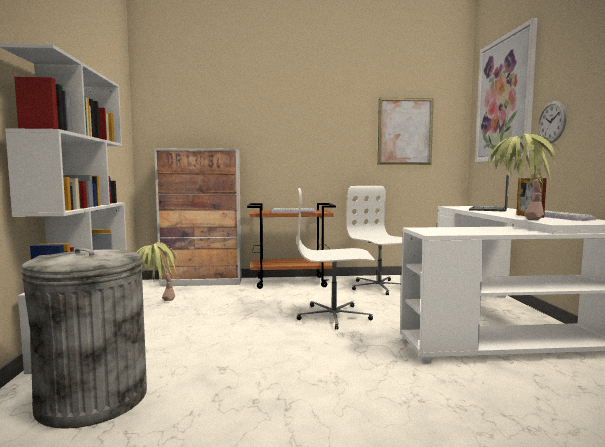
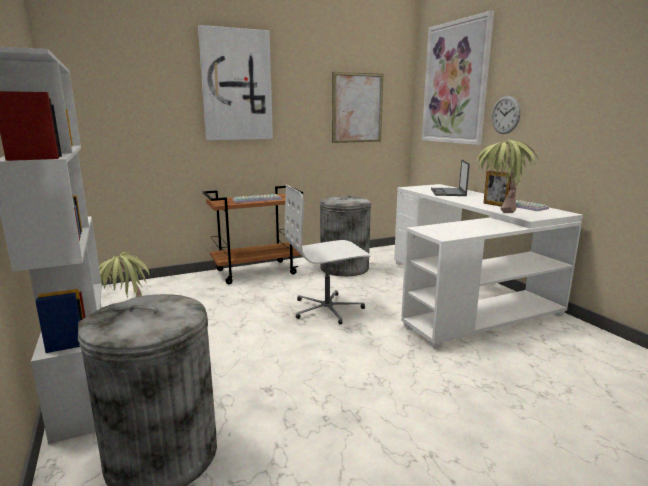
camera: 20 degrees left, 10 degrees up
(202, 282) = (158, 283): cabinet -> none
(286, 111) = (236, 85): none -> picture
(378, 287) = (344, 268): white office chair -> grey trash can

